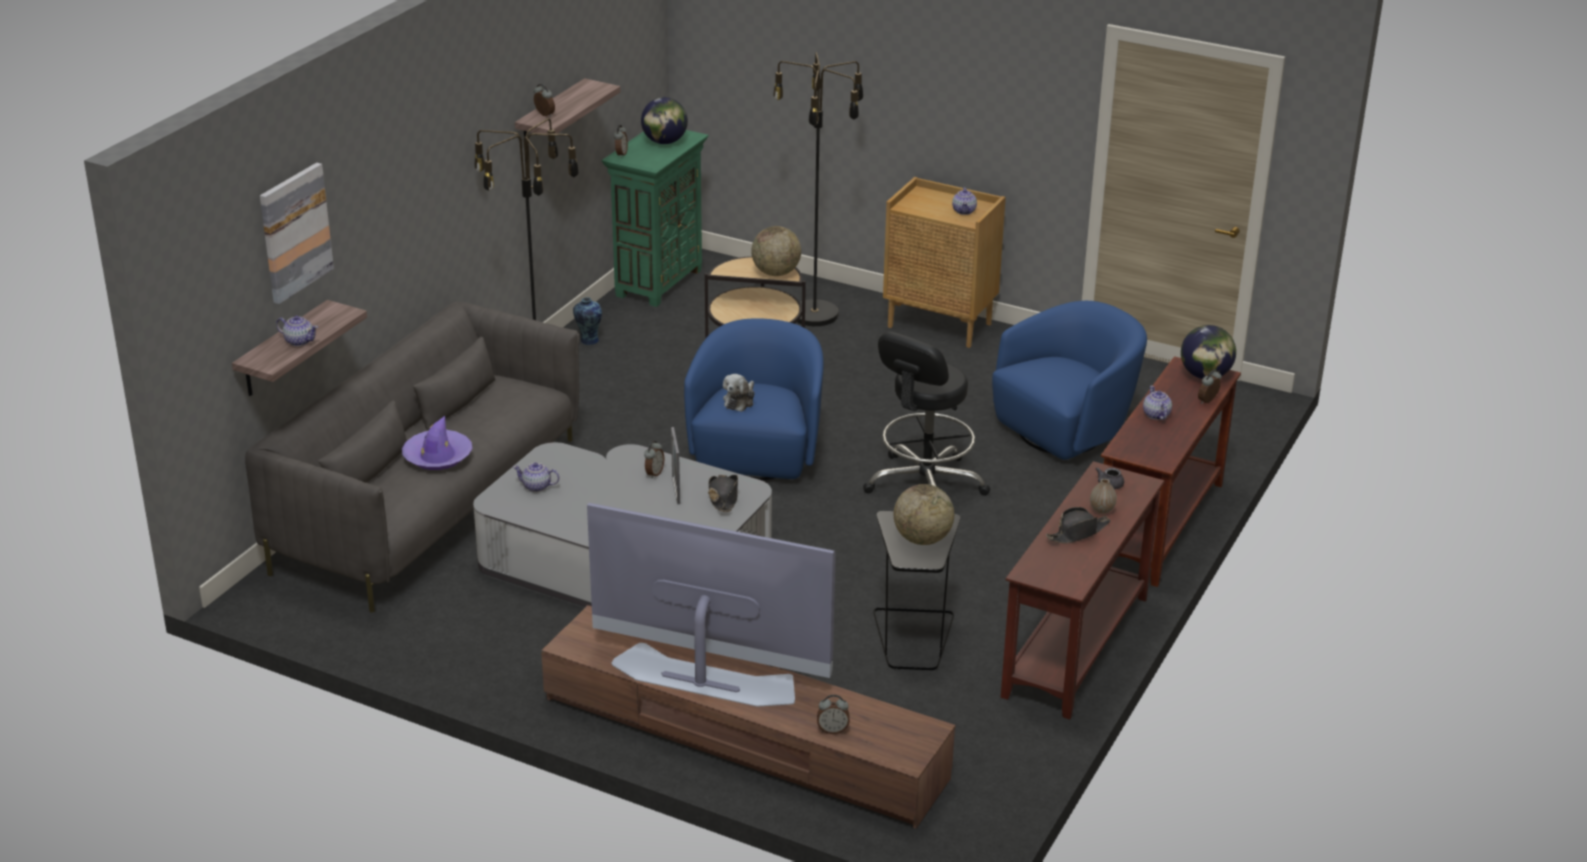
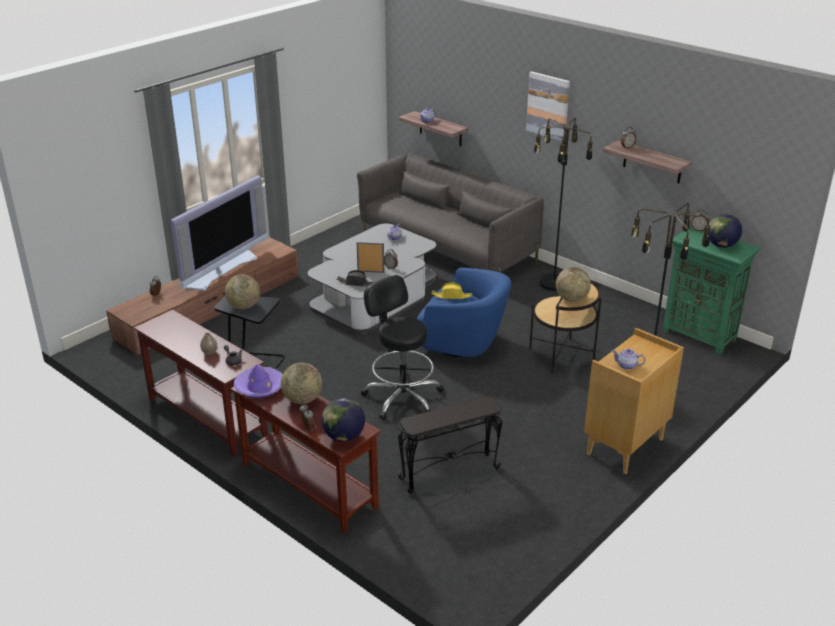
camera: 105 degrees right, 0 degrees up
(294, 232) = (455, 80): picture -> picture (548, 106)
(437, 456) = (426, 213): purple hat -> purple hat (259, 387)
(588, 340) = (617, 304): vase -> none
(740, 401) = (452, 296): plush toy -> yellow hat
(1066, 430) = (449, 474): blue armchair -> black side table
(1078, 533) = (193, 339): black hat -> none
(1156, 415) = (302, 399): teapot -> globe

